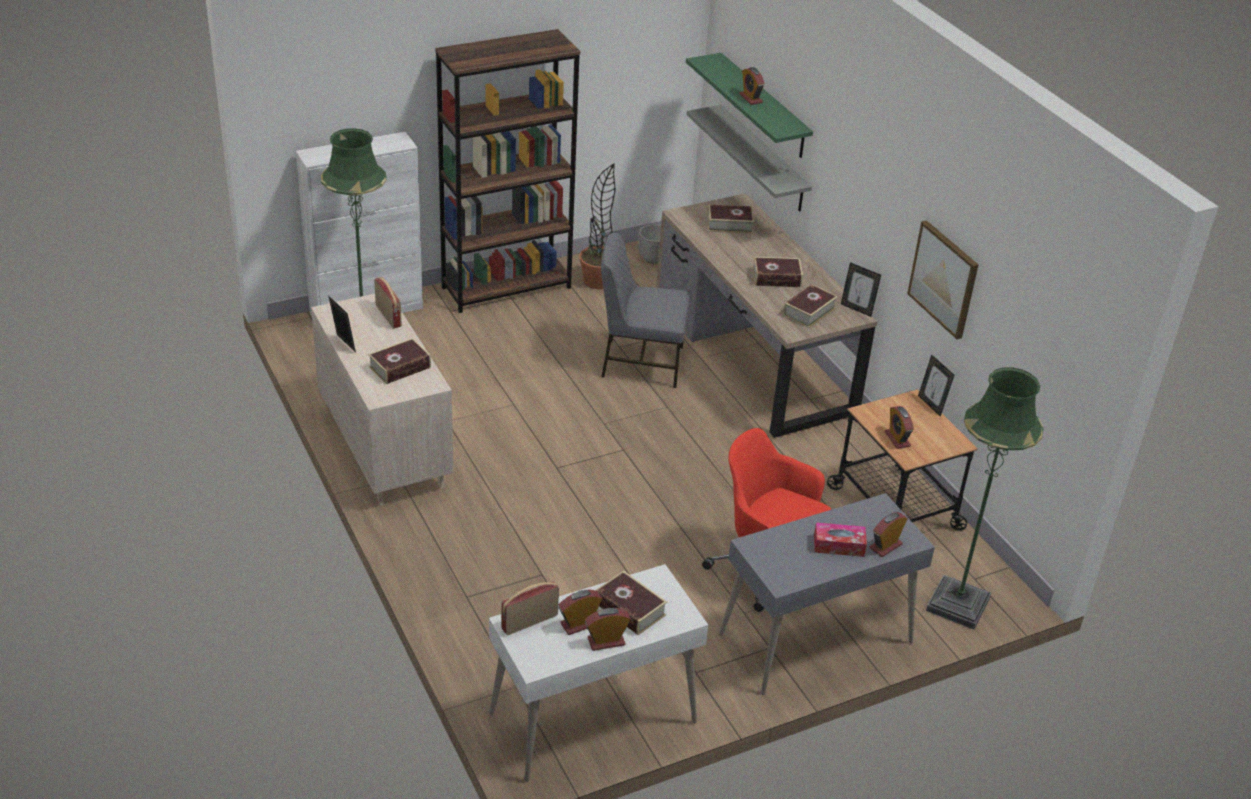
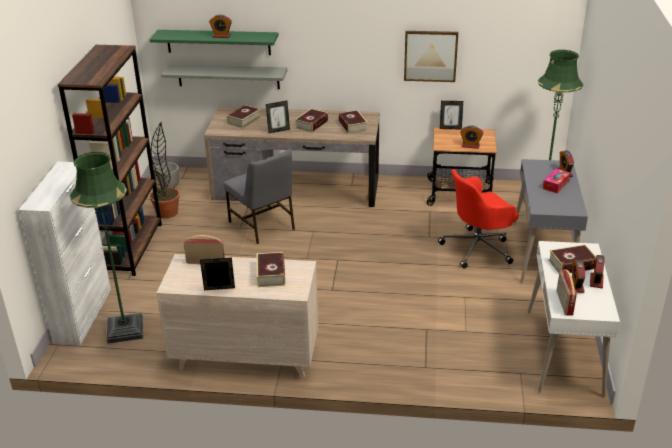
camera: 55 degrees left, 5 degrees down
(640, 362) = (263, 225): grey chair -> grey chair turned 75 degrees counterclockwise
(857, 309) = (364, 113): picture frame -> picture frame (278, 130)

